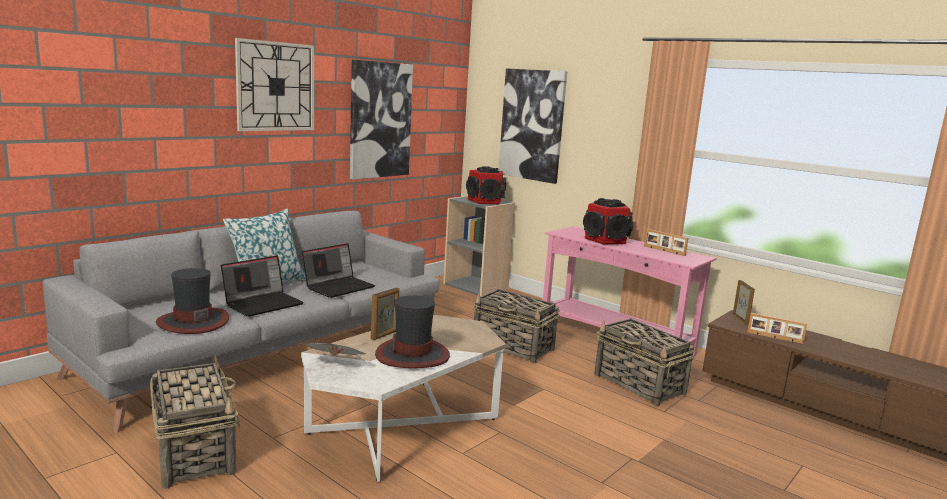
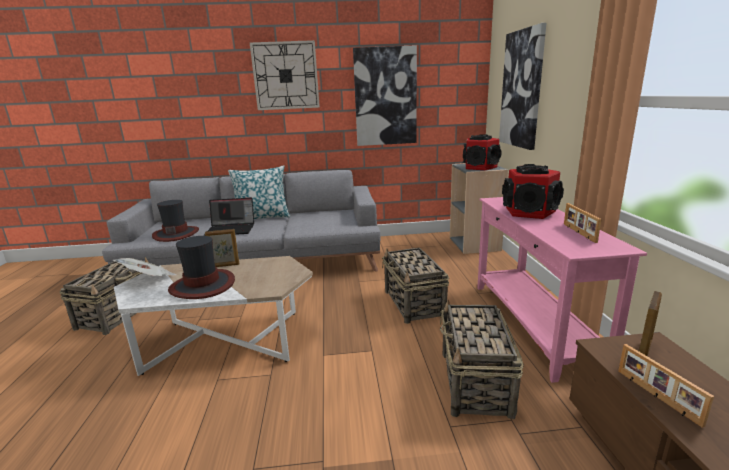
camera: 45 degrees right, 5 degrees up
(339, 287) = (294, 225): laptop -> none

